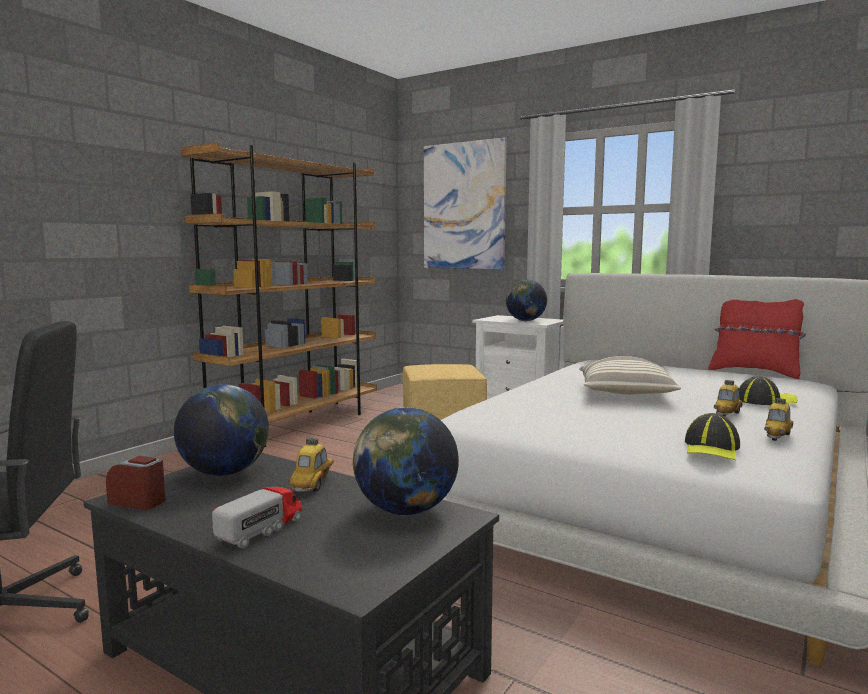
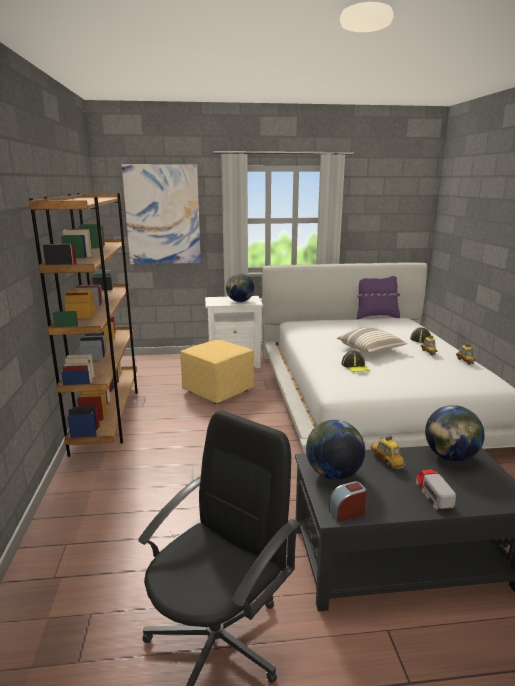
camera: 40 degrees left, 10 degrees up
(712, 448) = (463, 376): cap -> cap (355, 366)
(754, 372) = (376, 316): red pillow -> purple pillow

